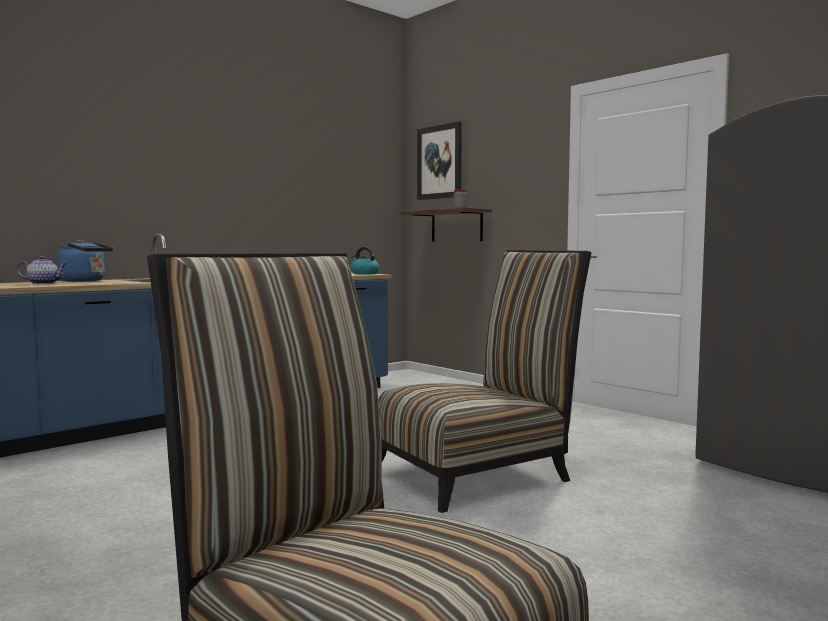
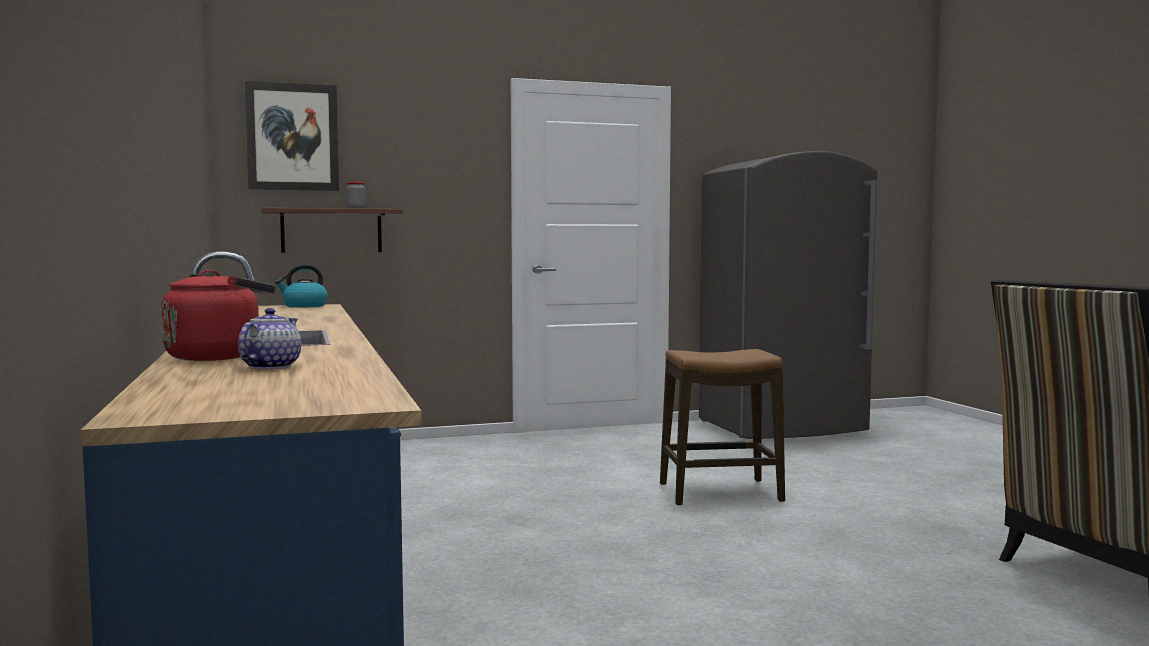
camera: 65 degrees left, 0 degrees up
(85, 281) = (218, 356): blue kettle -> red kettle
(479, 472) = (720, 492): chair -> stool

